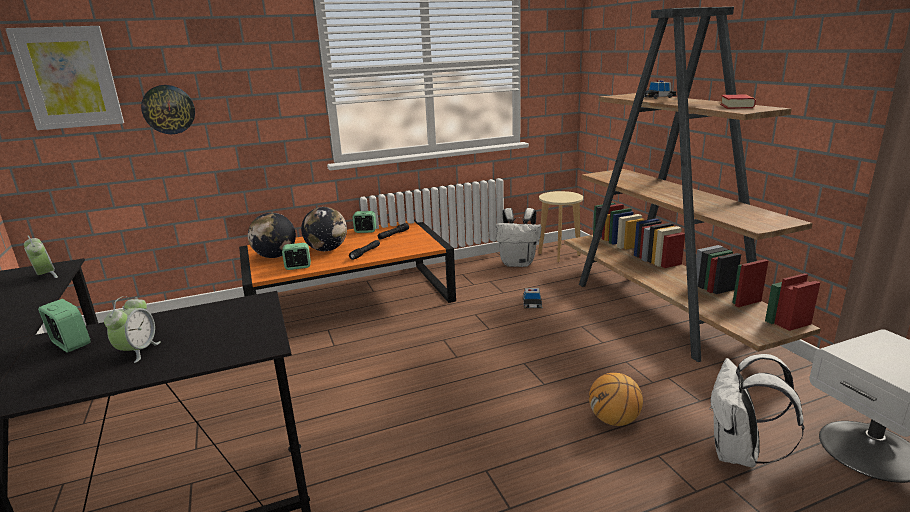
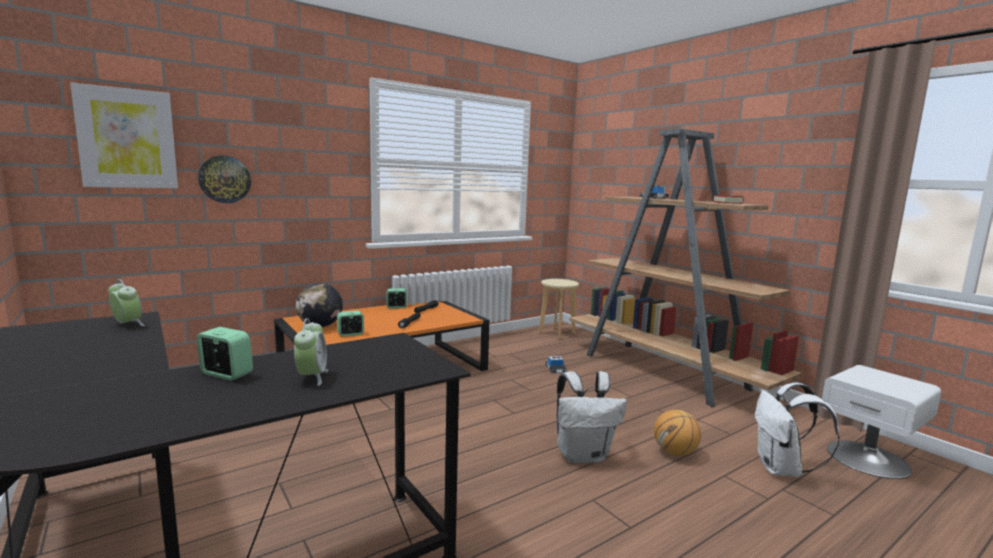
camera: 15 degrees left, 10 degrees down
(327, 249) = (370, 321): globe -> none
(518, 263) = (526, 340): white backpack -> white backpack (583, 455)

